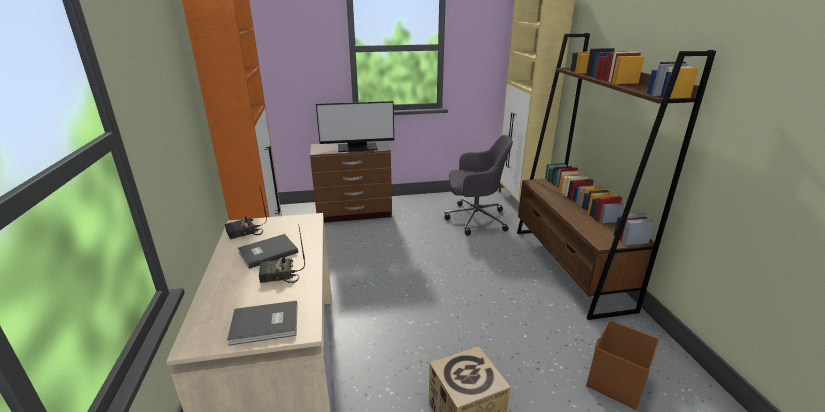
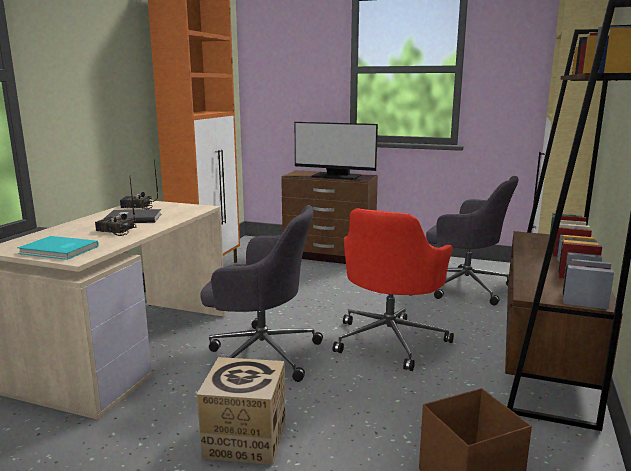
camera: 30 degrees right, 10 degrees down
(266, 325) = (58, 250): grey book -> turquoise book
(398, 330) = (261, 353): none -> grey office chair
(473, 284) = (390, 340): none -> red office chair

